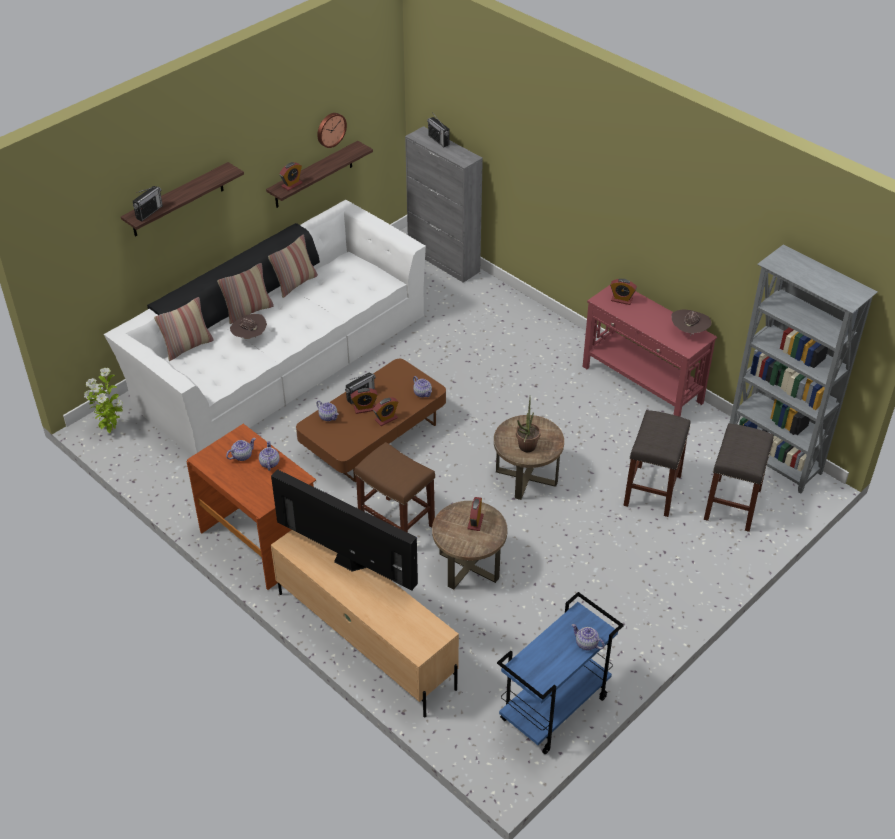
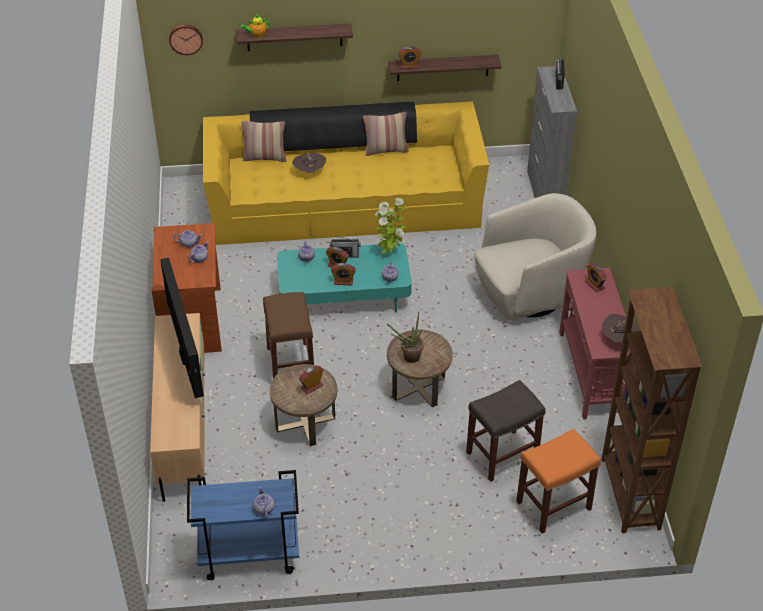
camera: 40 degrees right, 0 degrees up
(111, 430) = (185, 194): potted plant -> potted plant (389, 253)
(149, 212) = (257, 35): radio -> teapot
(248, 311) = (331, 153): pillow -> none
(277, 355) = (344, 201): white sofa -> yellow sofa
(330, 129) = (468, 34): wall clock -> wall clock (186, 38)
(373, 437) = (344, 295): brown coffee table -> turquoise coffee table
(525, 348) = (530, 293): none -> beige armchair
(732, 505) = (553, 506): grey stool -> orange stool
(773, 461) = (629, 494): grey bookcase -> brown bookcase

